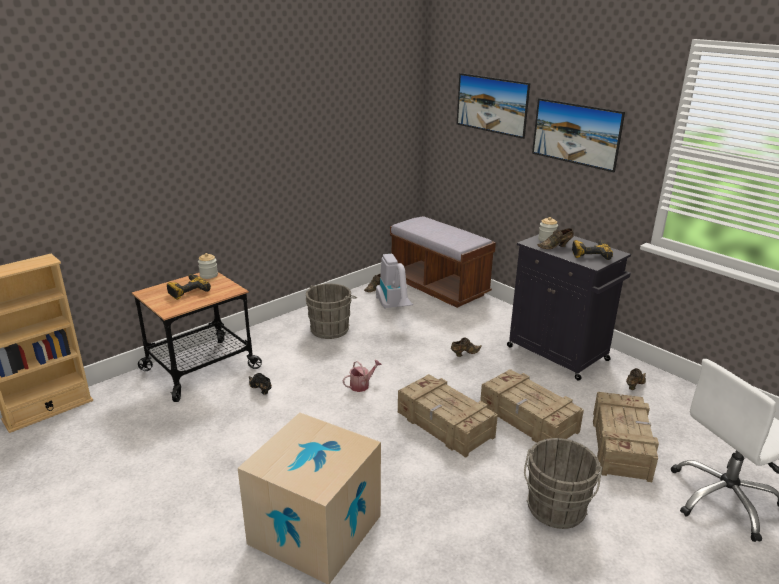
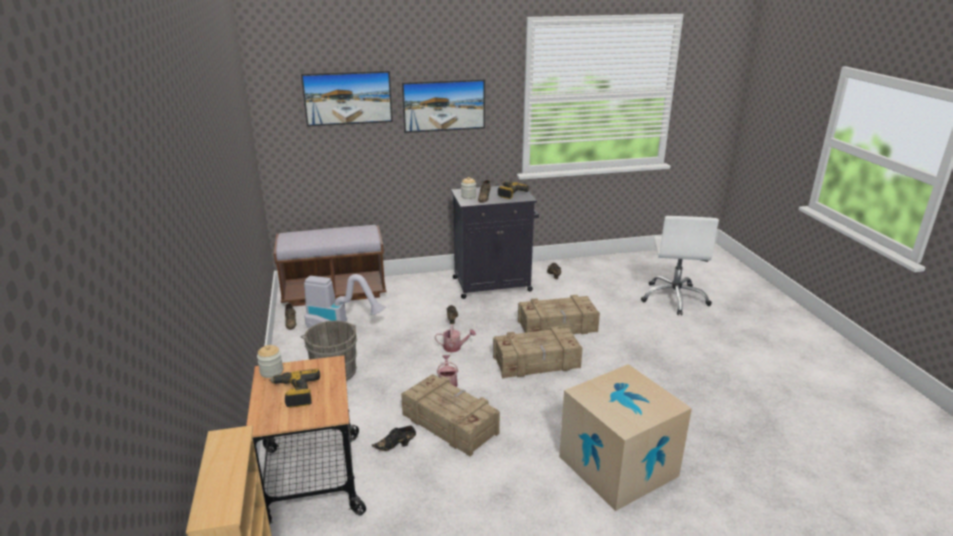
camera: 60 degrees left, 0 degrees up
(420, 370) = (455, 347): none -> watering can
(555, 510) = (654, 354): grey bucket -> none
(621, 445) = (609, 306): crate -> crate (450, 423)

